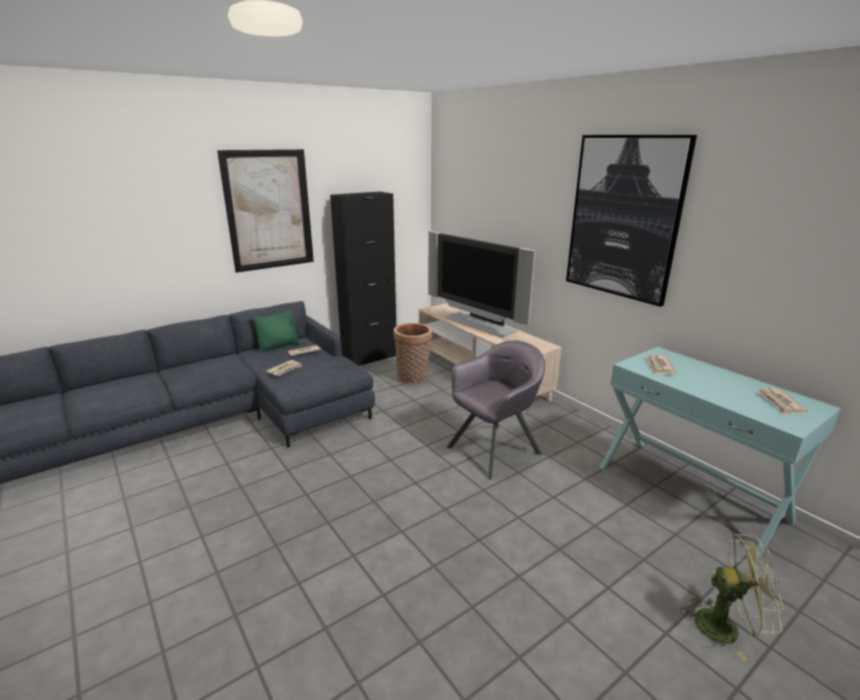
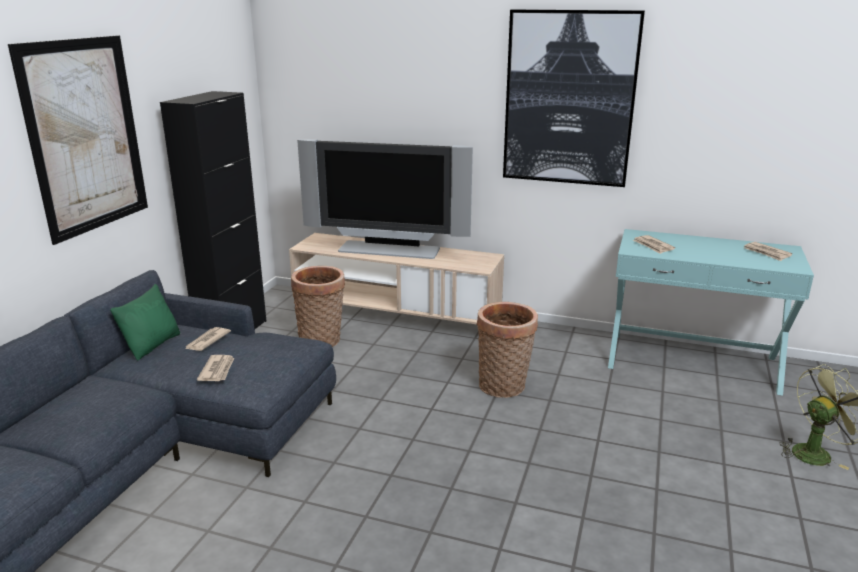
camera: 35 degrees left, 0 degrees up
(494, 450) = (504, 387): grey armchair -> basket

